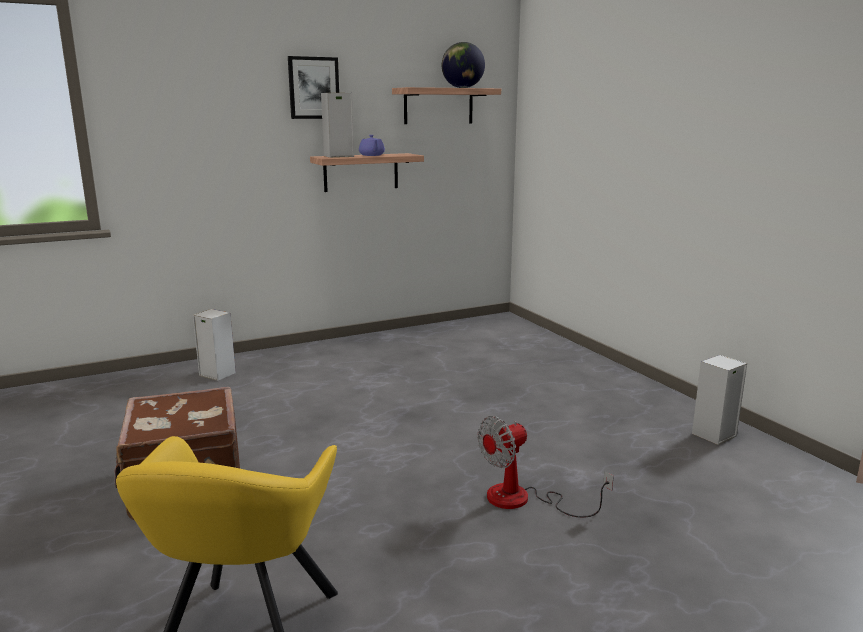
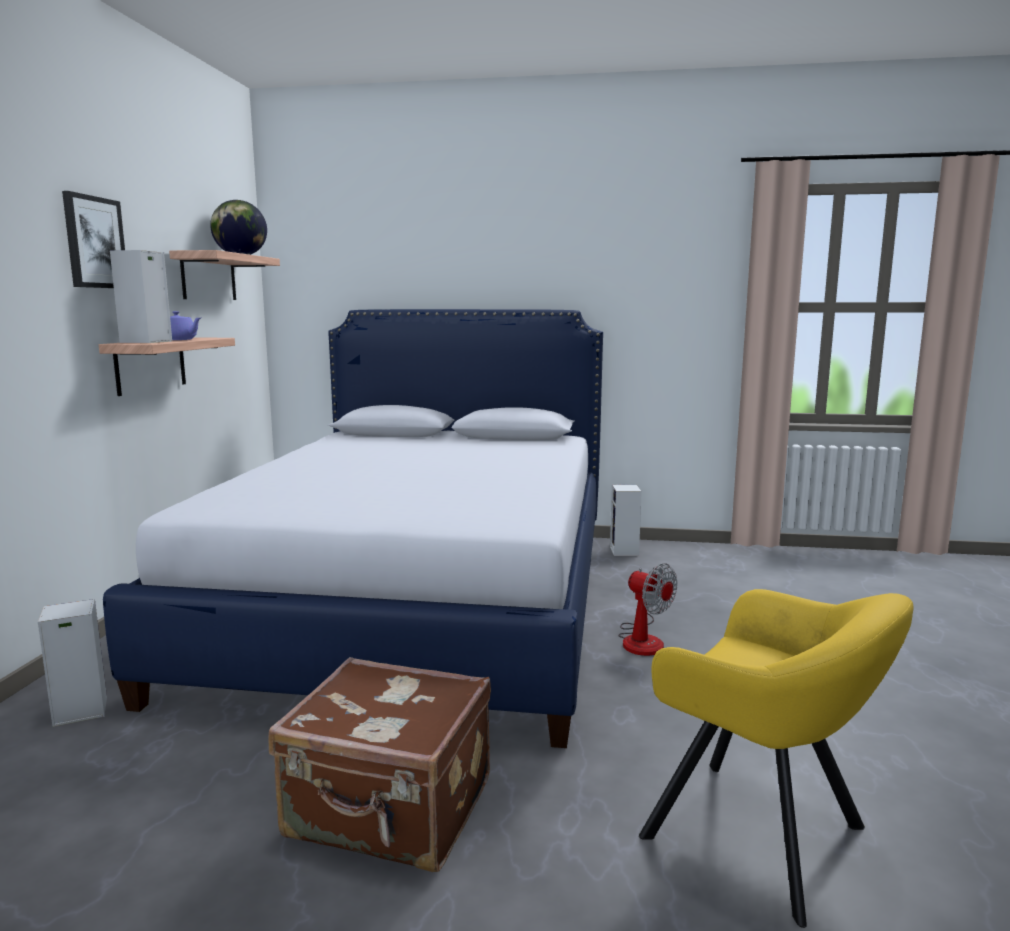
camera: 55 degrees left, 5 degrees down
(455, 396) = (419, 602): none -> bed
(523, 500) = (642, 639): fan -> fan turned 45 degrees counterclockwise

